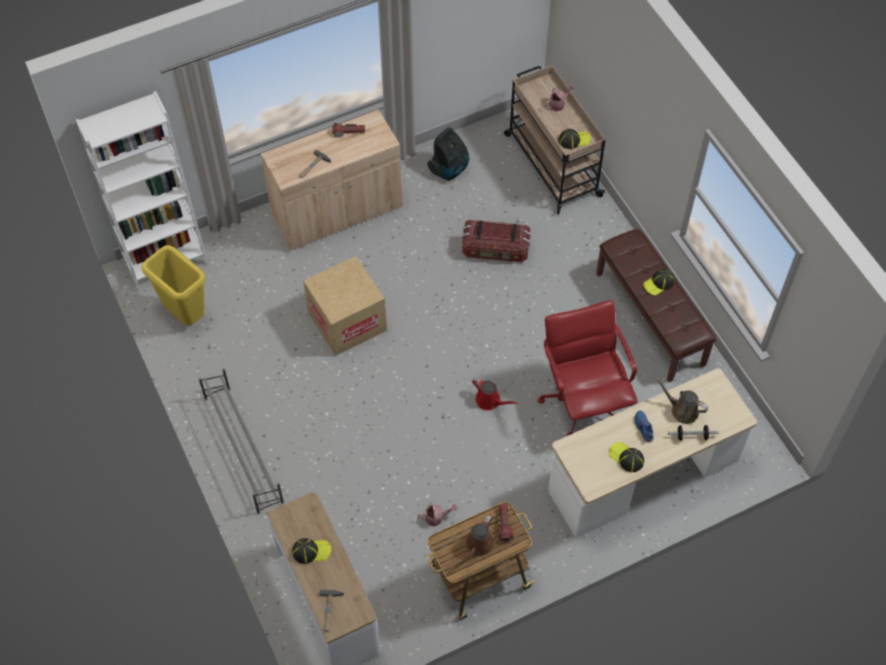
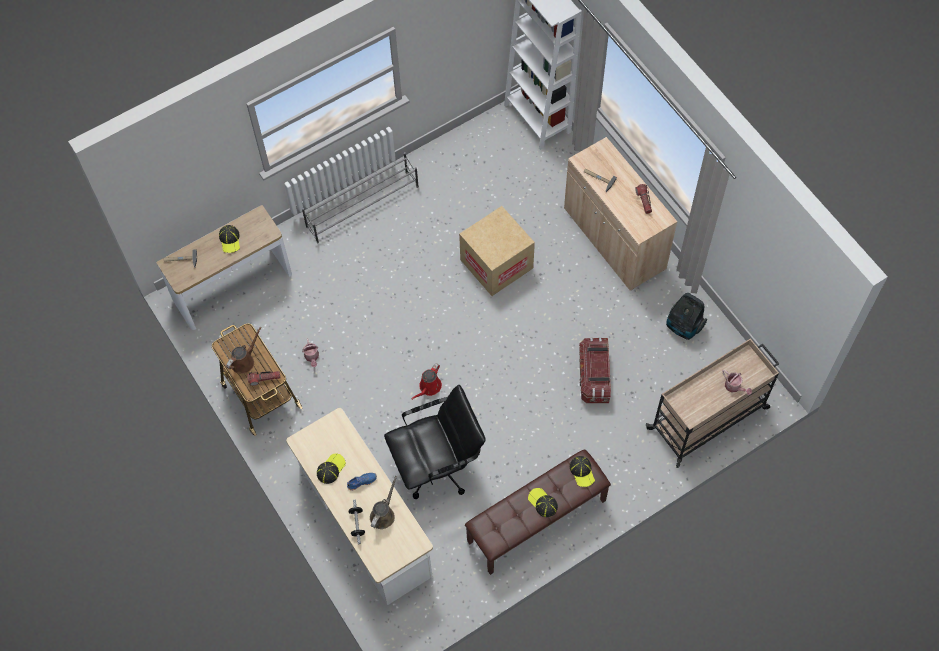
camera: 85 degrees right, 5 degrees up
(187, 315) = (485, 144): yellow trash can -> none
(478, 546) = (244, 361): brown watering can -> brown watering can turned 105 degrees clockwise
(574, 140) = (690, 404): cap -> cap (582, 472)
(583, 401) = (437, 465): red office chair -> black office chair

